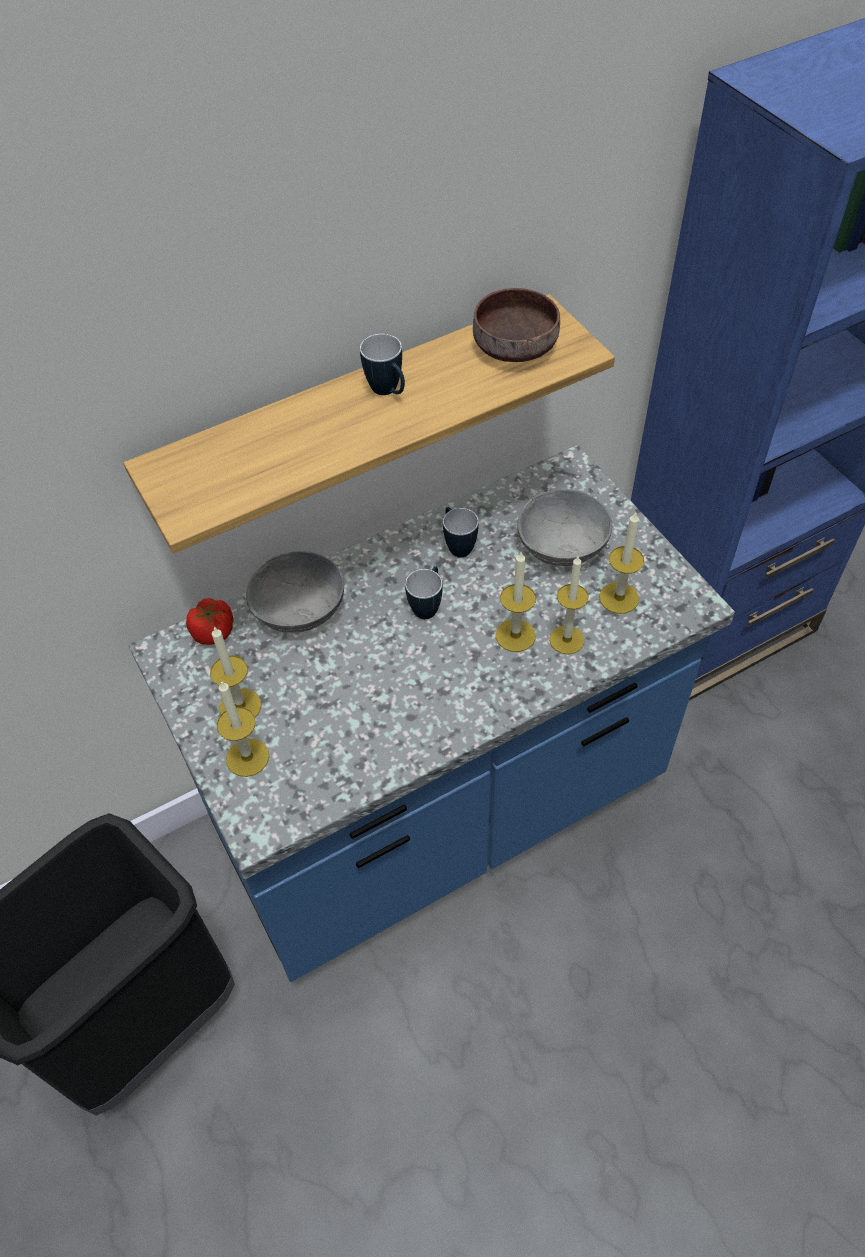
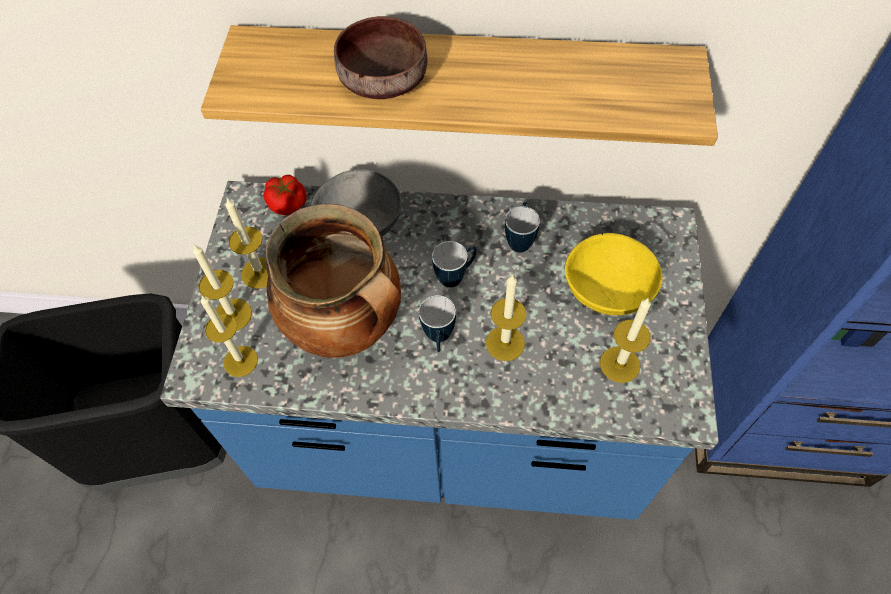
camera: 35 degrees right, 5 degrees up
(367, 702) = (348, 326): none -> cooking pot
(388, 392) = (479, 68): mug -> mug (438, 339)
(515, 344) = (629, 79): brown bowl -> brown bowl (385, 78)
(563, 546) = (608, 290): grey bowl -> yellow bowl
(566, 639) = (544, 373): candle -> candle (240, 361)

